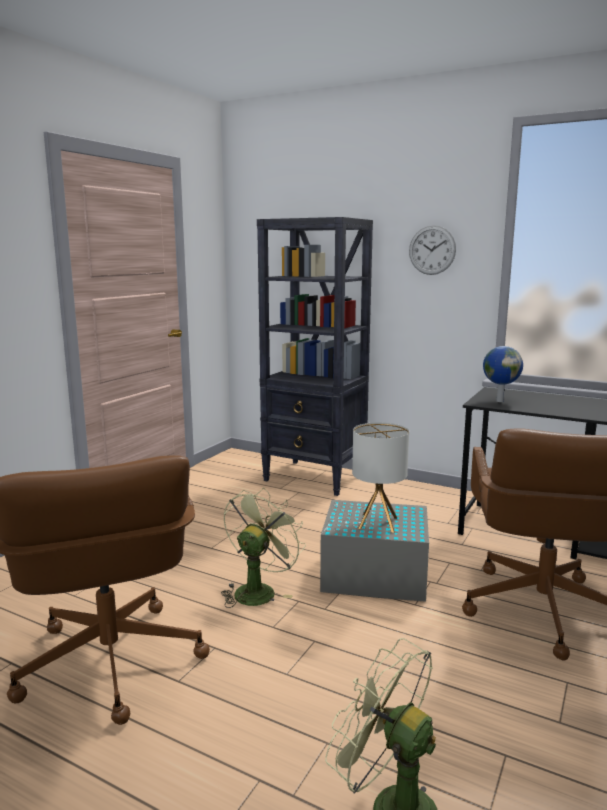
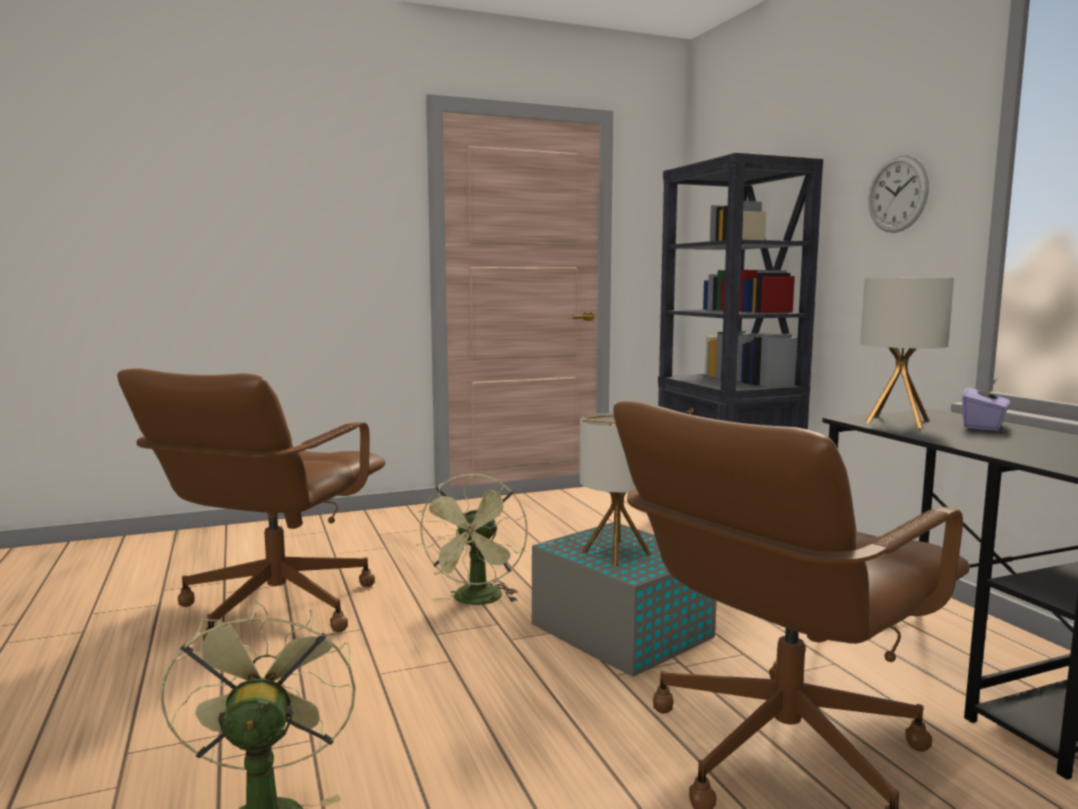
camera: 40 degrees right, 5 degrees down
(258, 590) = (477, 601): green fan -> green fan turned 120 degrees clockwise
(499, 401) = (897, 421): globe -> table lamp
(535, 397) = (983, 426): none -> purple tissue box

